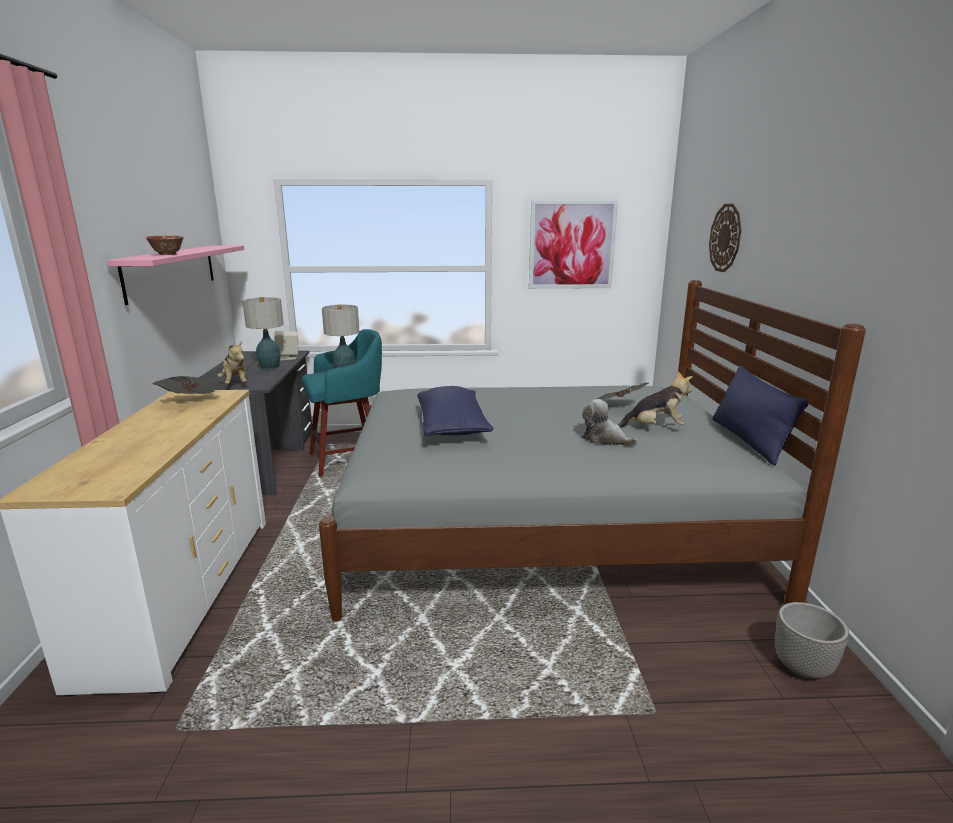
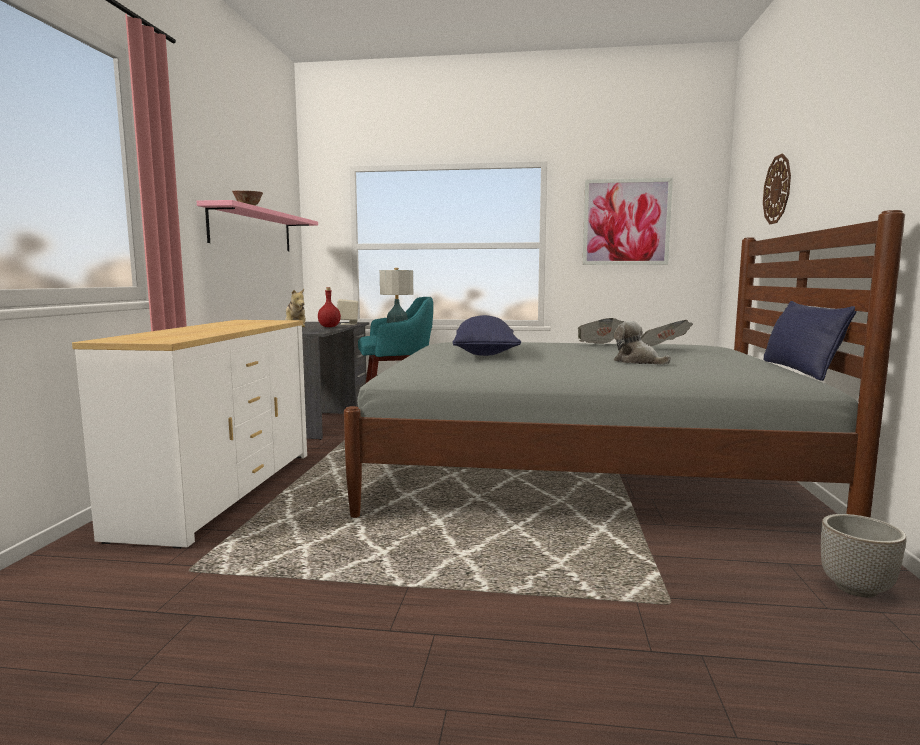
camera: 10 degrees right, 10 degrees down
(192, 402) = (251, 322): newspaper -> newspaper (601, 346)
(270, 367) = (329, 327): table lamp -> red bottle
(655, 428) = (695, 358): plush toy -> none

